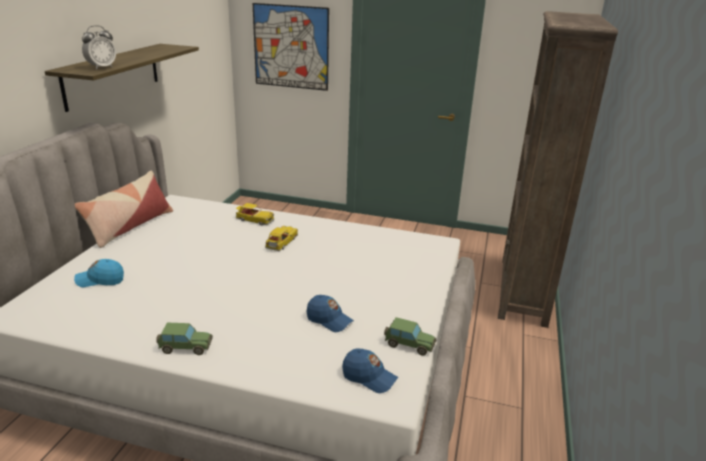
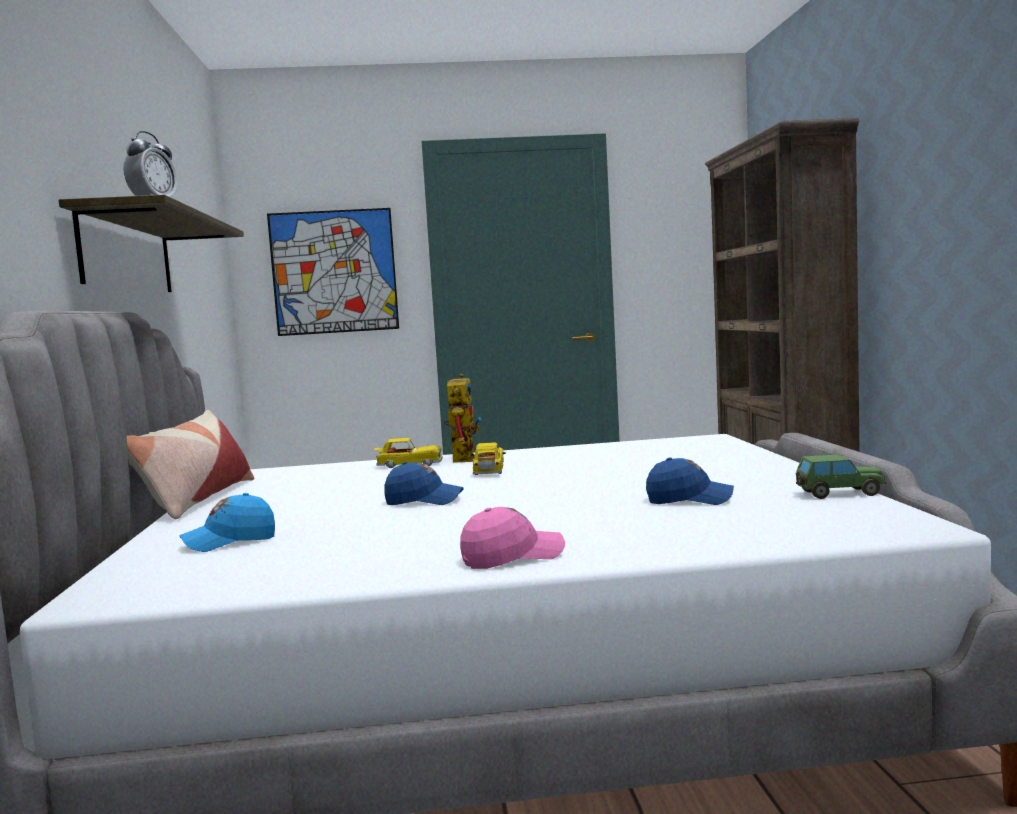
camera: 20 degrees left, 20 degrees down
(185, 347) = (512, 557): toy car -> pink cap
(287, 221) = (462, 458): none -> toy robot
(369, 377) = (845, 520): blue cap -> blue cap (424, 501)

